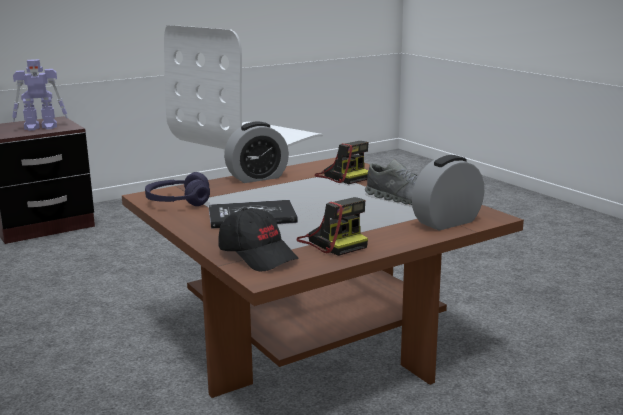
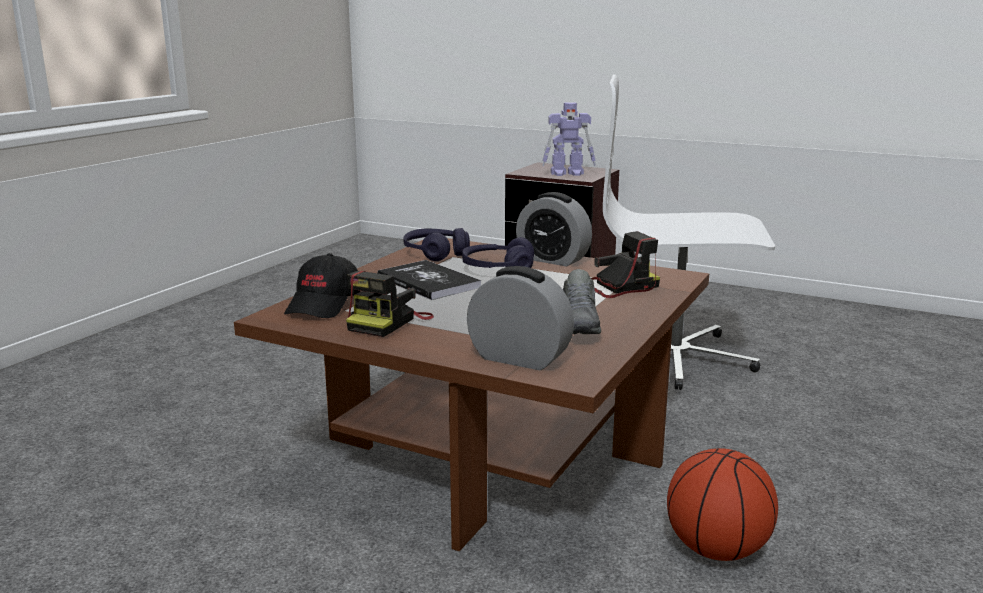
camera: 60 degrees right, 0 degrees up
(41, 127) = (568, 173): toy robot -> toy robot turned 45 degrees counterclockwise
(254, 194) = (498, 269): none -> purple headphones
(342, 176) = (618, 287): camera -> camera turned 135 degrees counterclockwise
(492, 305) = (717, 550): none -> basketball

